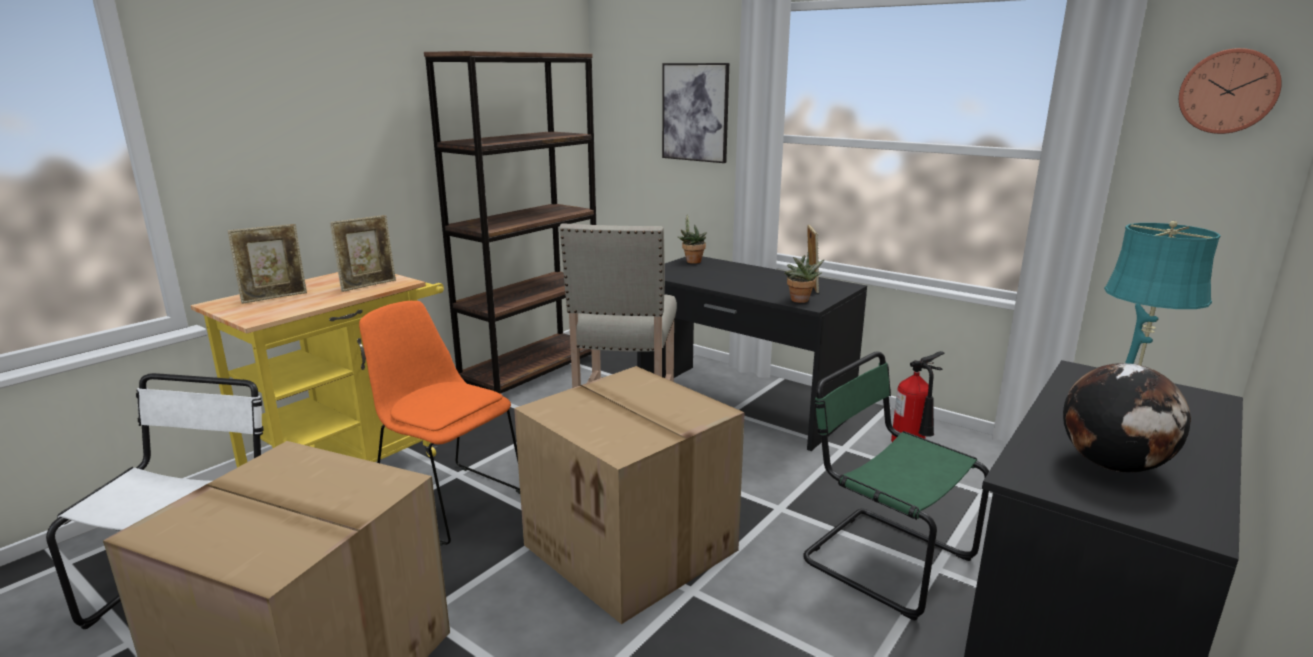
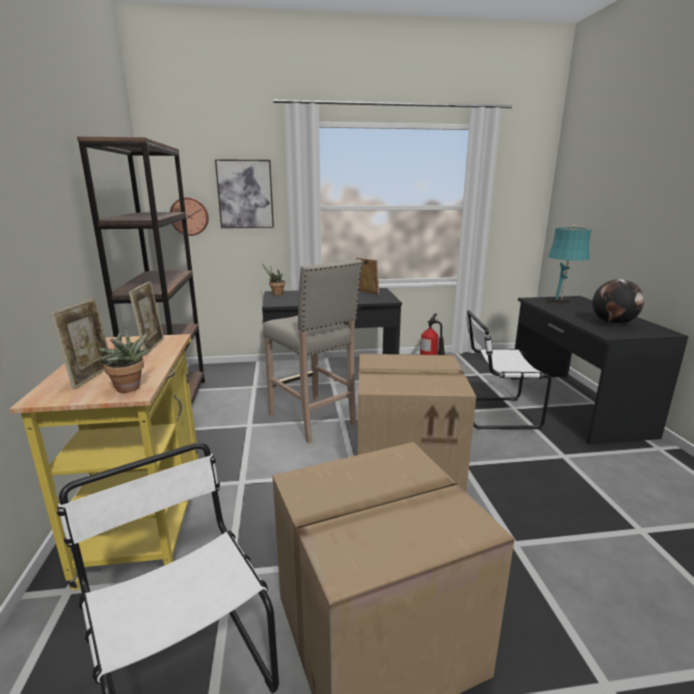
camera: 45 degrees left, 0 degrees up
(448, 501) = (267, 498): orange chair -> none
(800, 301) = (381, 300): potted plant -> potted plant (129, 389)
(881, 558) = (494, 413): green chair -> white chair
(1228, 91) = (524, 174): wall clock -> wall clock (189, 216)

